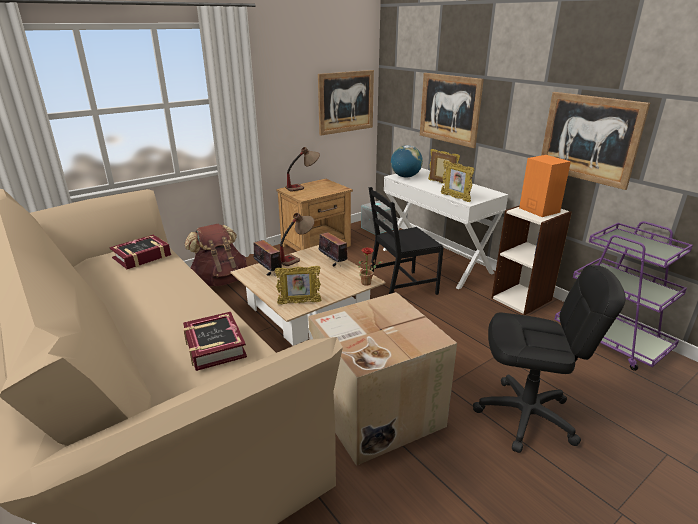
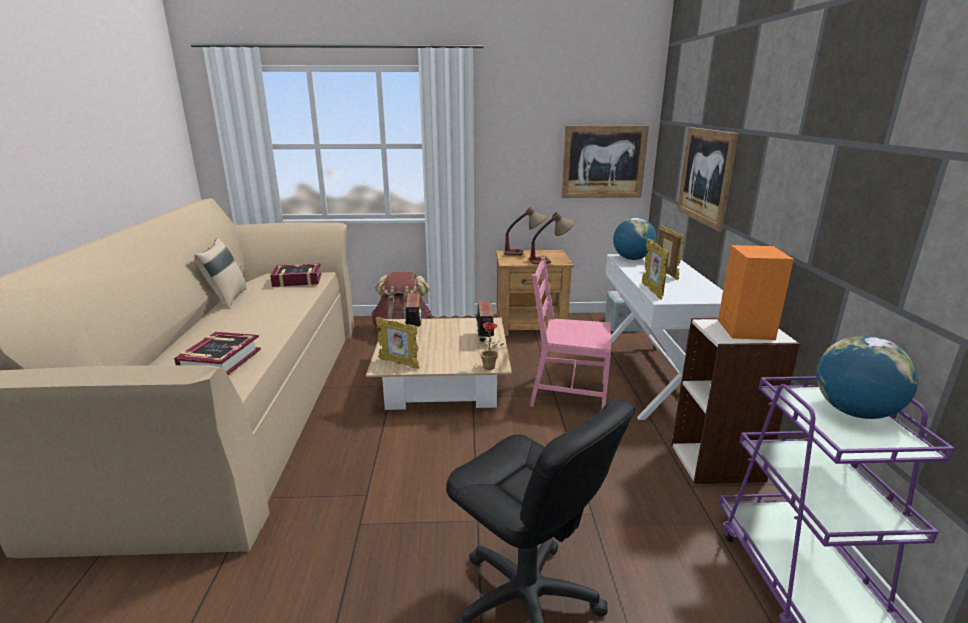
camera: 35 degrees right, 5 degrees down
(98, 294) = (227, 299): none -> beige pillow
(296, 257) = (459, 323): table lamp -> table lamp (550, 260)
(374, 410) = (374, 503): cardboard box -> none
(401, 287) = (568, 394): black chair -> pink chair
(589, 139) = (837, 227): picture -> none
(637, 241) = (854, 412): none -> globe

